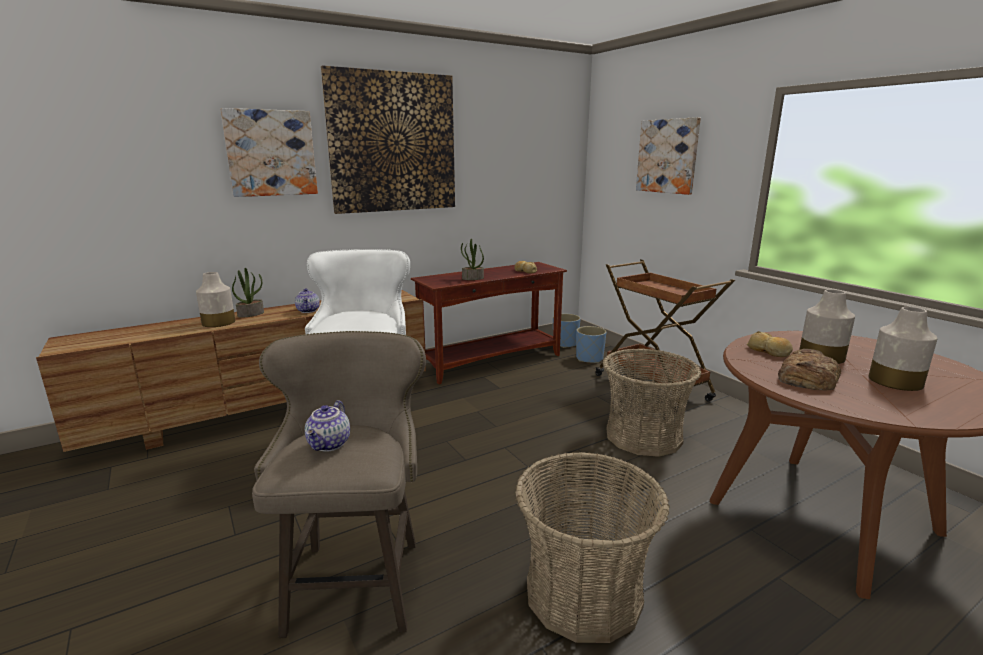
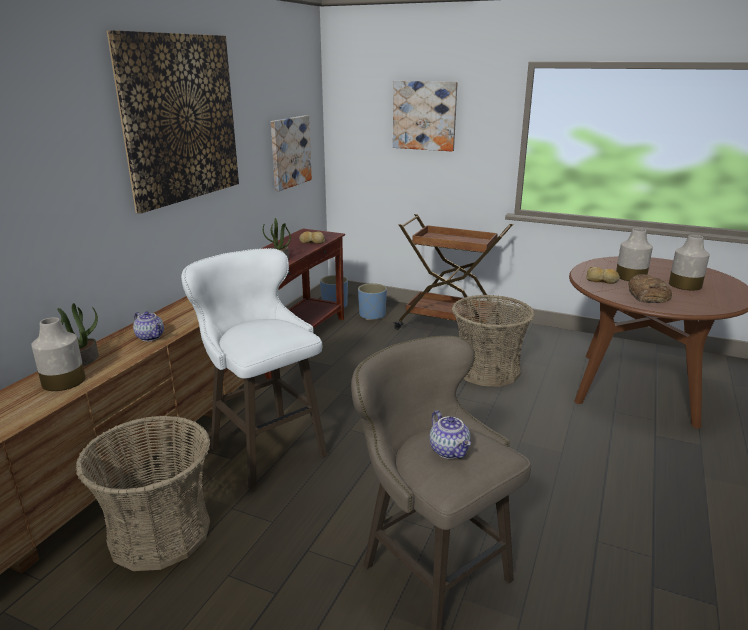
camera: 35 degrees left, 5 degrees up
(271, 153) = (67, 148): picture -> picture (290, 152)
(583, 594) = (579, 496): basket -> basket (160, 533)

